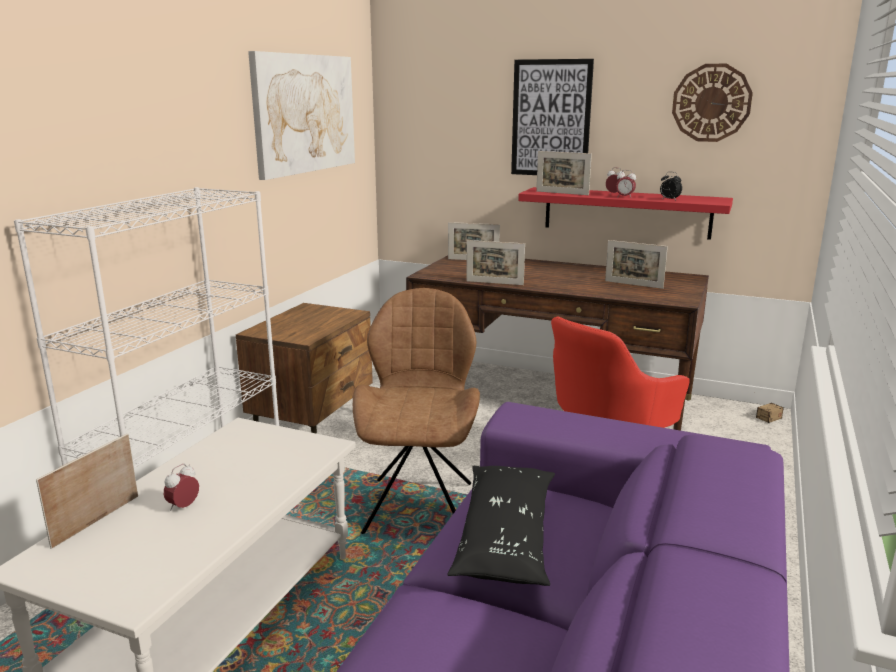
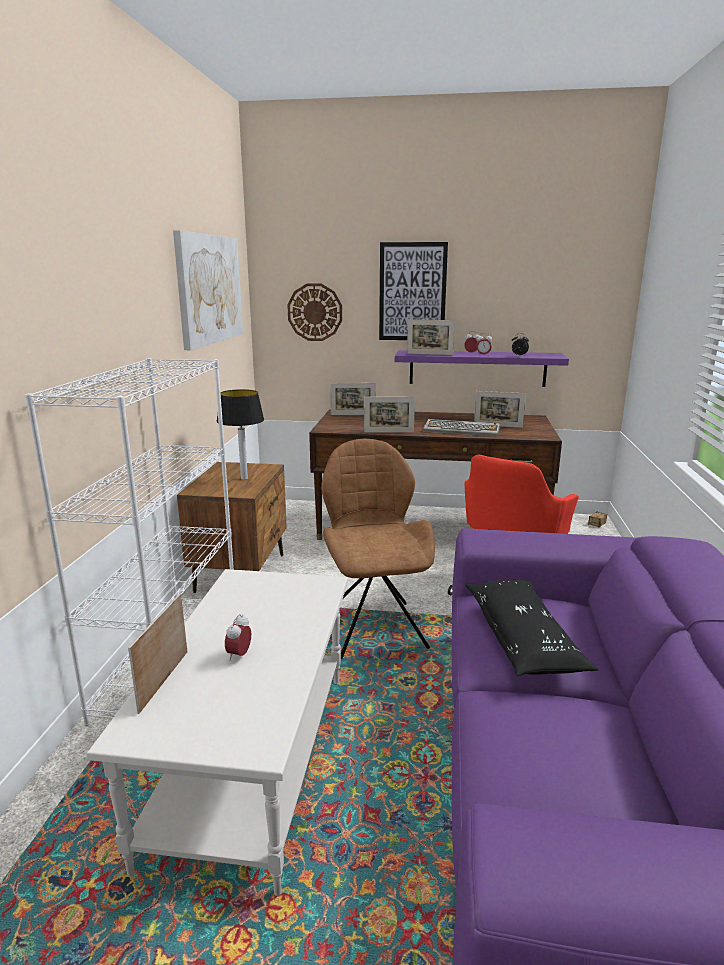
camera: 15 degrees left, 0 degrees up
(315, 323) = (244, 478): none -> table lamp
(584, 286) = (462, 429): none -> keyboard
(626, 212) = (477, 368): red shelf -> purple shelf
(711, 103) = (543, 278): wall clock -> wall clock (315, 312)

